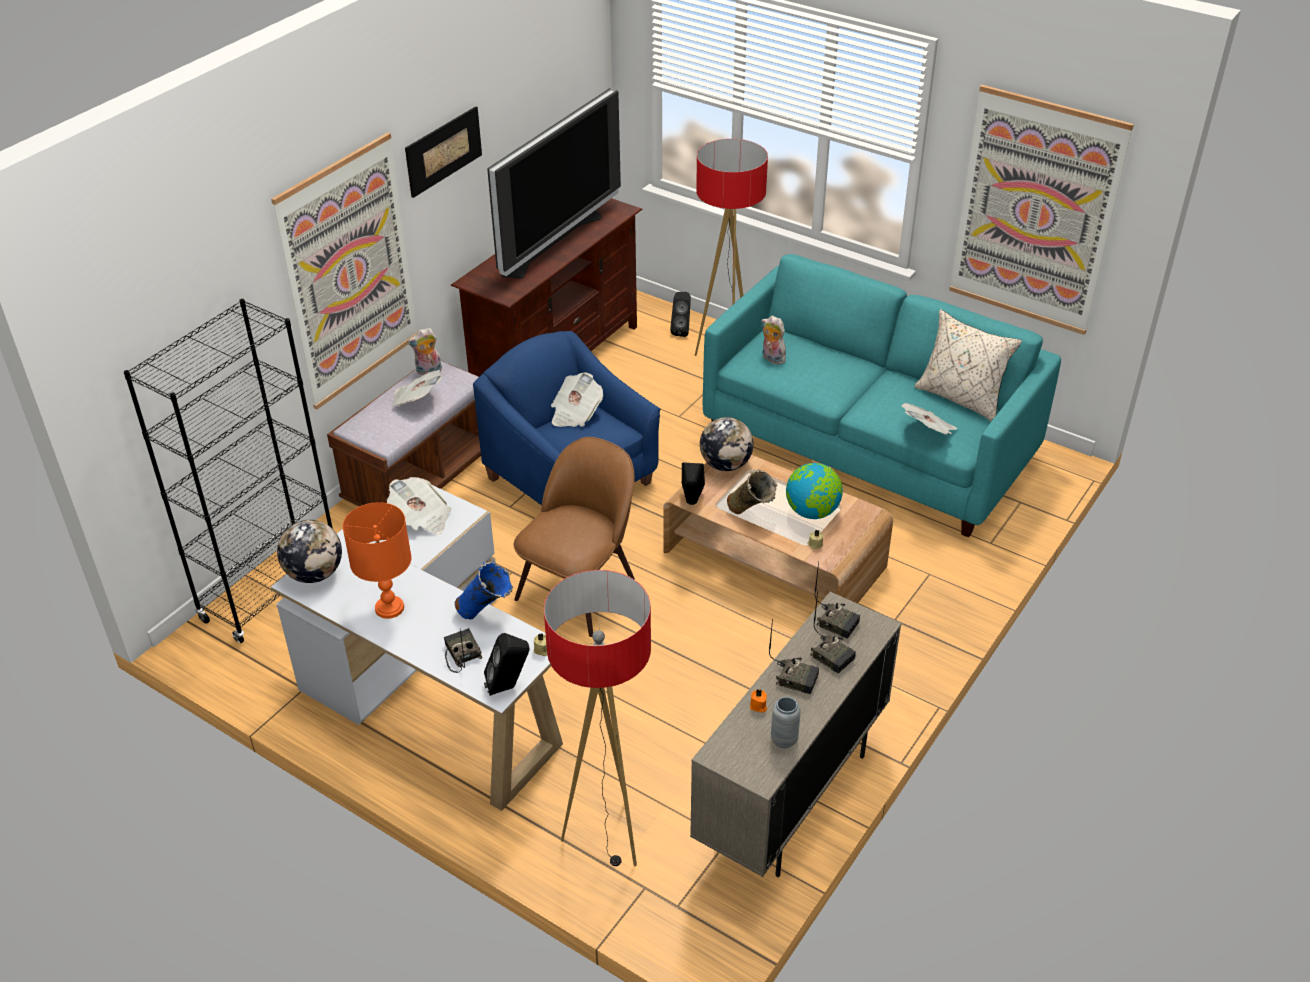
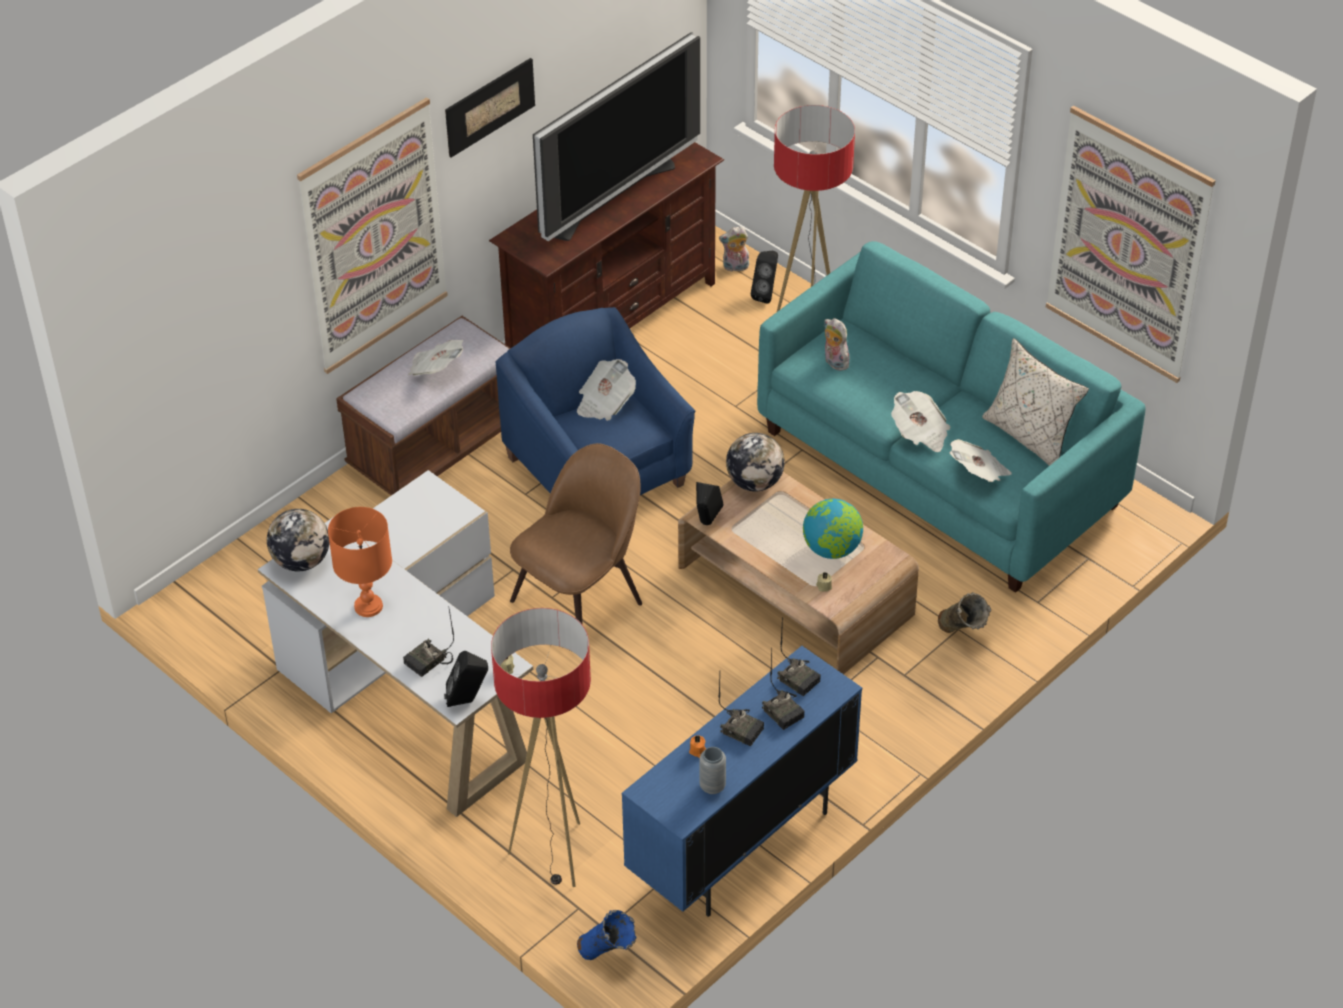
camera: 10 degrees right, 5 degrees up
(271, 591) = (262, 560): black bookcase -> none
(421, 518) = (417, 511): newspaper -> newspaper (920, 433)
(428, 371) = (454, 335): plush toy -> plush toy (735, 267)
(461, 654) = (428, 662): radio -> radio turned 120 degrees counterclockwise
(487, 615) = (461, 626): blue vase -> blue vase (608, 957)
(751, 515) = (765, 545): beige vase -> beige vase (962, 636)
(791, 799) = (741, 845): beige cabinet -> blue cabinet

